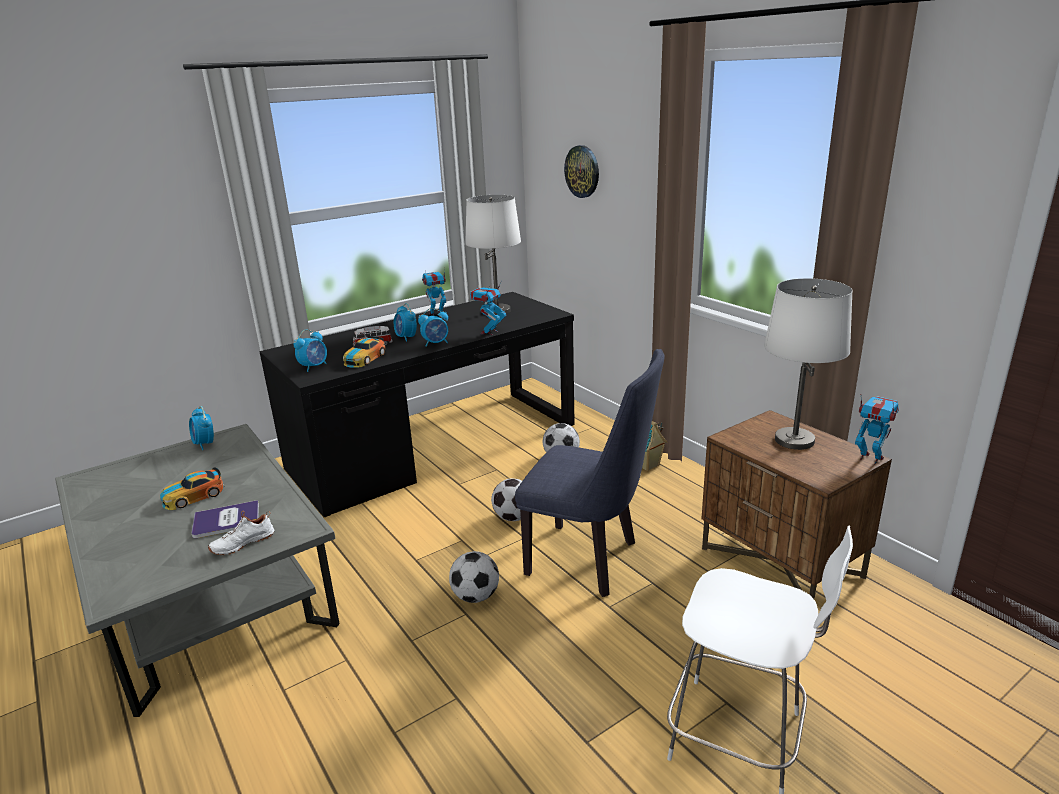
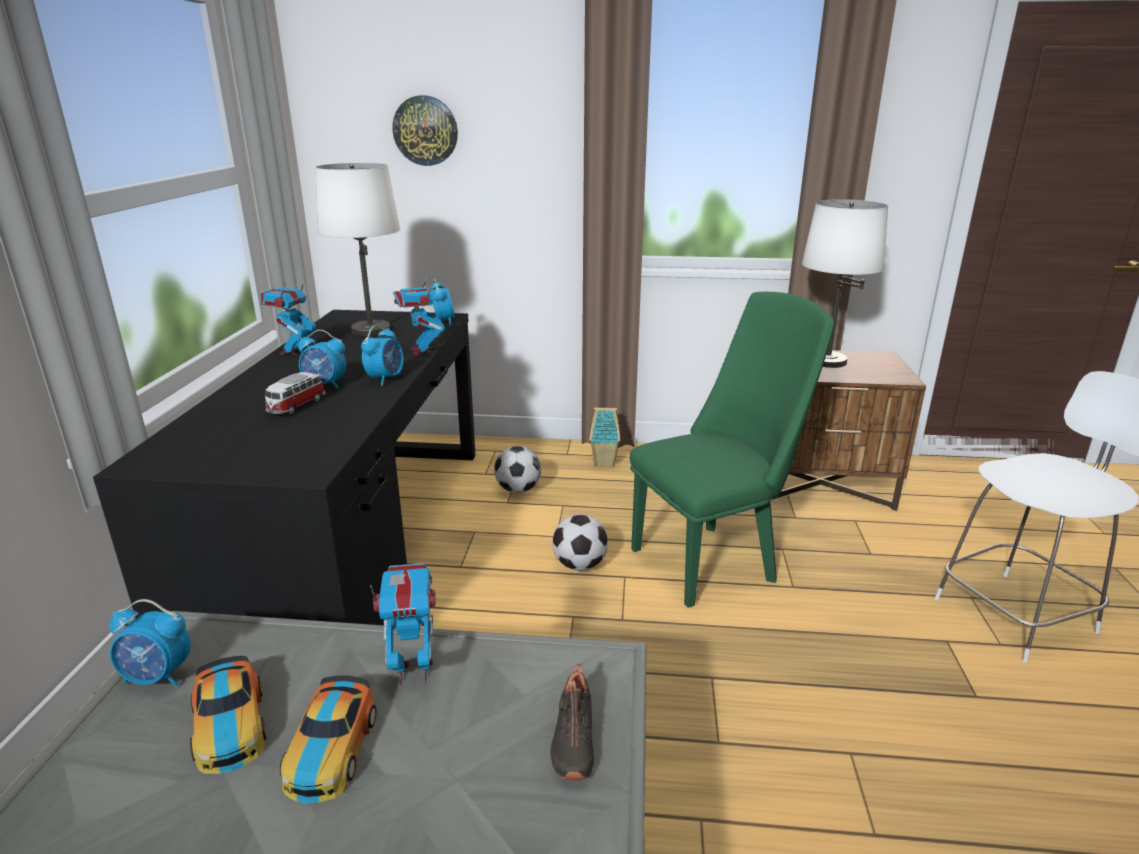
camera: 50 degrees left, 0 degrees up
(226, 520) = (475, 736): book -> none
(242, 543) = (571, 740): white shoe -> black shoe
(314, 367) = (272, 458): alarm clock -> alarm clock (443, 322)
(364, 359) = (329, 423): toy car -> toy car (230, 726)
(475, 596) = (688, 656): football -> none
(591, 560) = (712, 560): blue chair -> green chair
(870, 458) = (887, 356): toy robot -> toy robot (414, 671)

